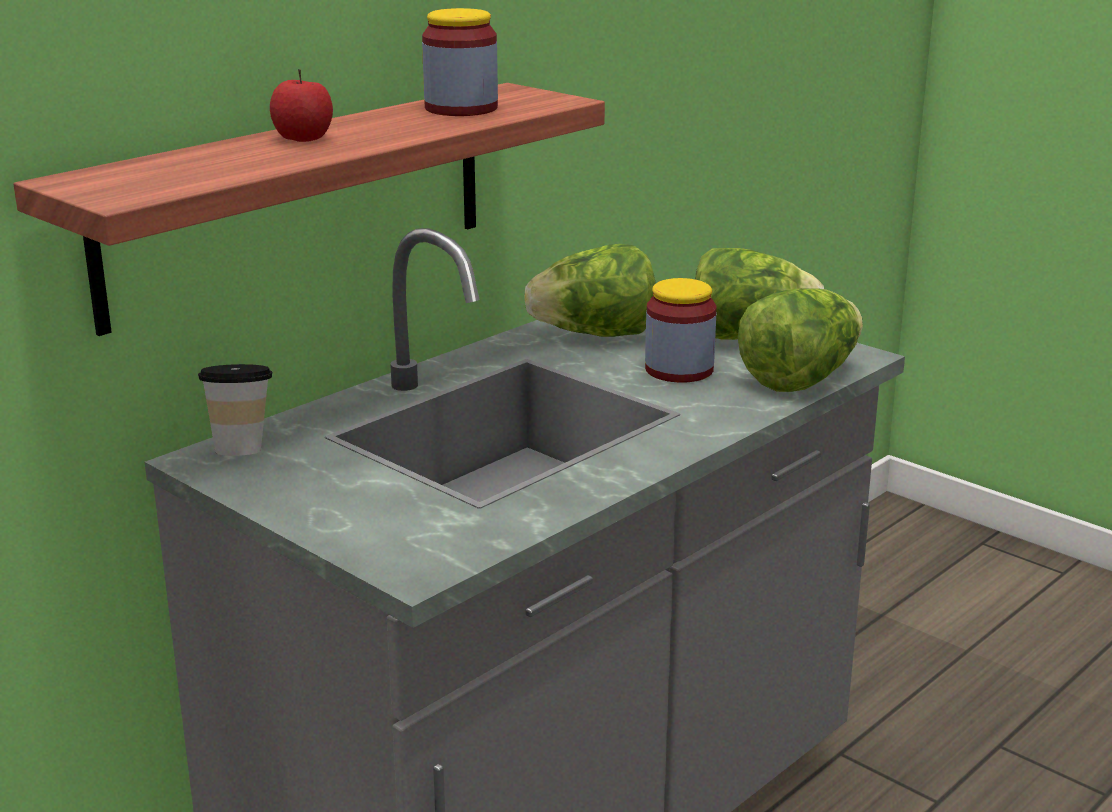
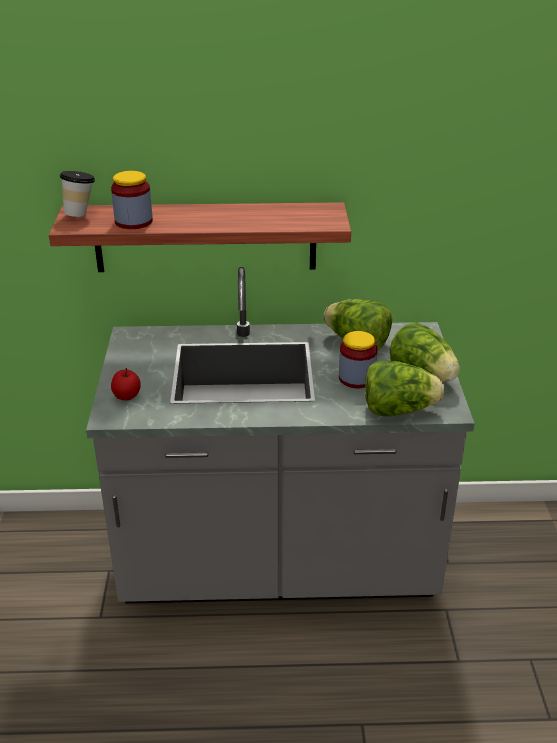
camera: 45 degrees right, 10 degrees up
(241, 449) = (146, 336): cup -> cup (81, 214)
(303, 138) = (186, 214): apple -> apple (127, 396)
(461, 108) = (281, 215): jar -> jar (133, 222)

